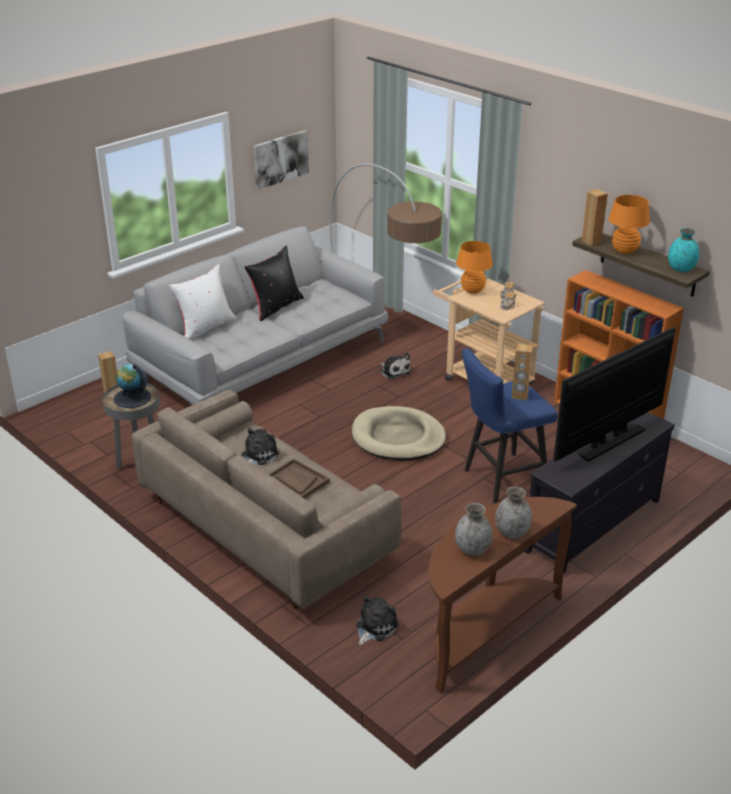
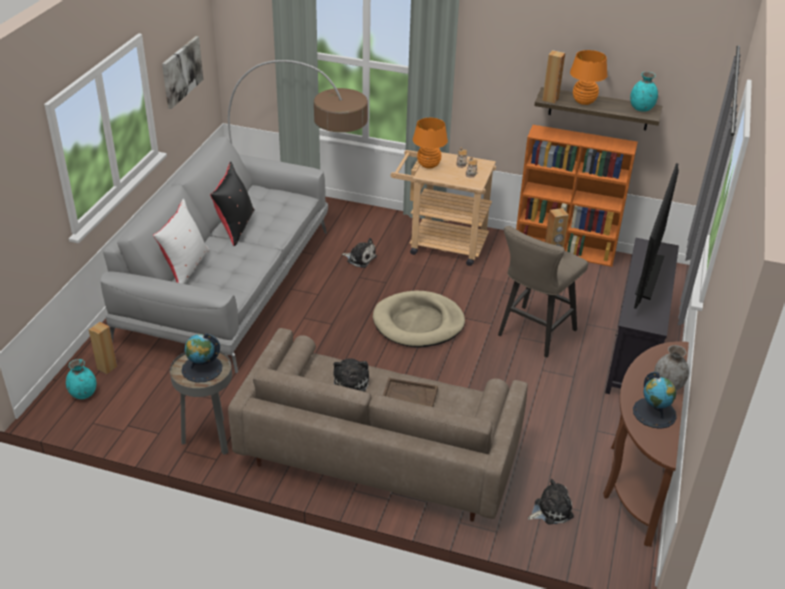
camera: 30 degrees left, 5 degrees up
(78, 409) = (83, 394): none -> turquoise vase
(374, 627) = (551, 510): plush toy -> plush toy turned 60 degrees clockwise
(472, 549) = (654, 413): grey vase -> globe
(500, 480) = (533, 334): blue stool -> beige stool

